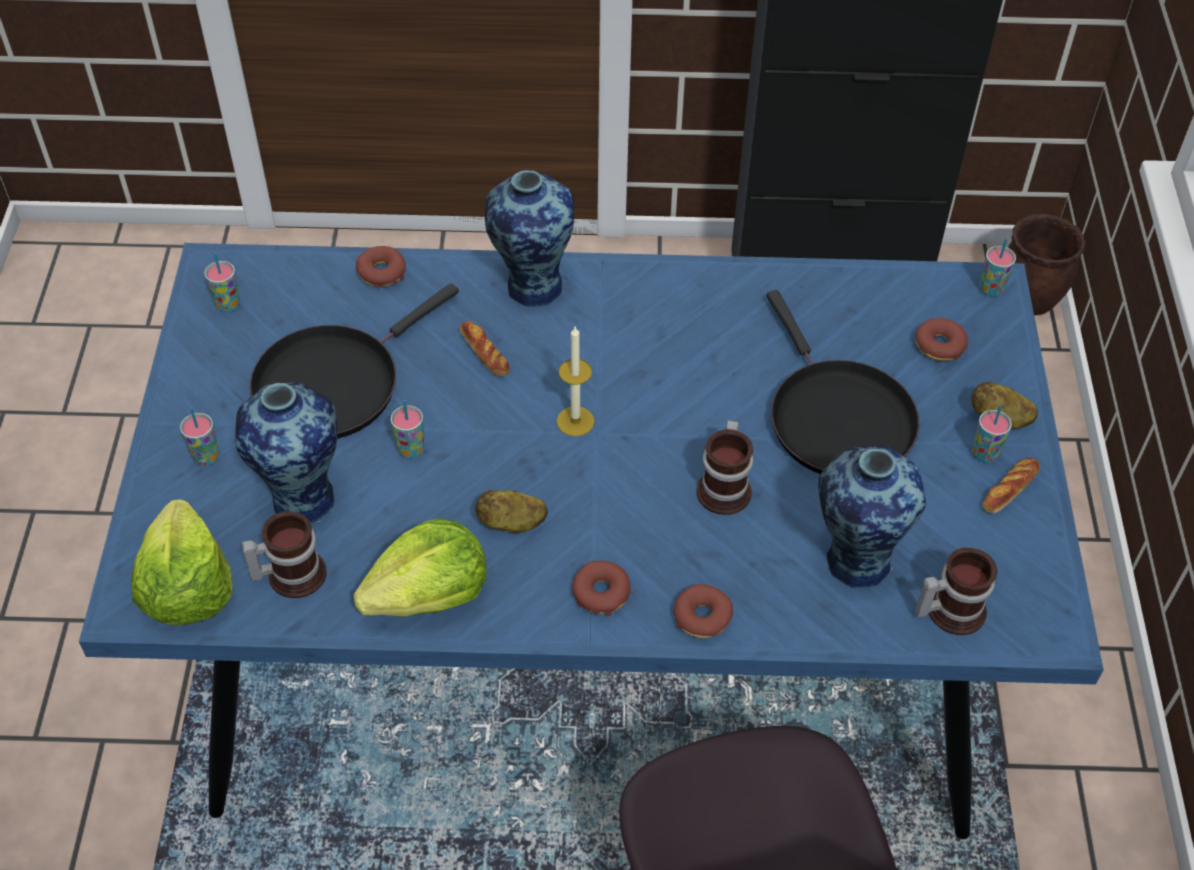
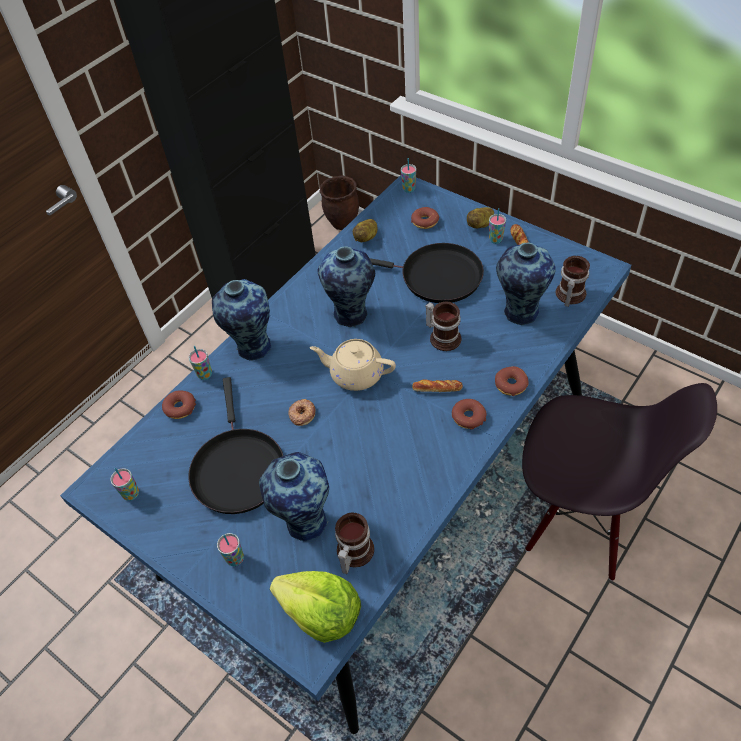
camera: 50 degrees left, 0 degrees up
(411, 450) = (314, 454): cup -> cup (205, 375)
(429, 595) = (416, 492): lettuce -> none
(464, 400) = (302, 414): none -> donut
(484, 352) = (278, 389): bread -> bread (437, 388)
(511, 523) = (397, 433): potato -> potato (366, 237)
(575, 421) = (355, 374): candle -> beige teapot
(676, 359) = (351, 315): none -> vase

